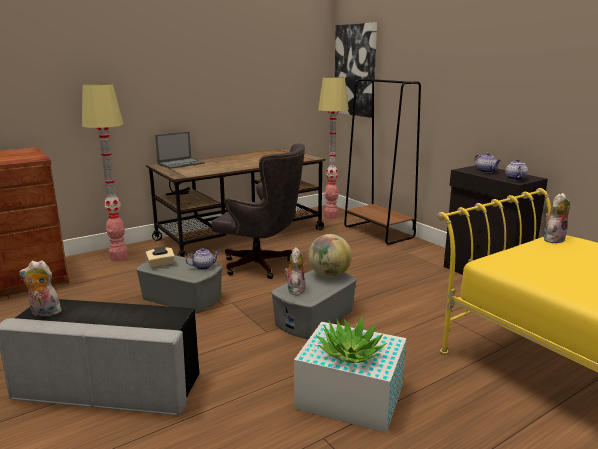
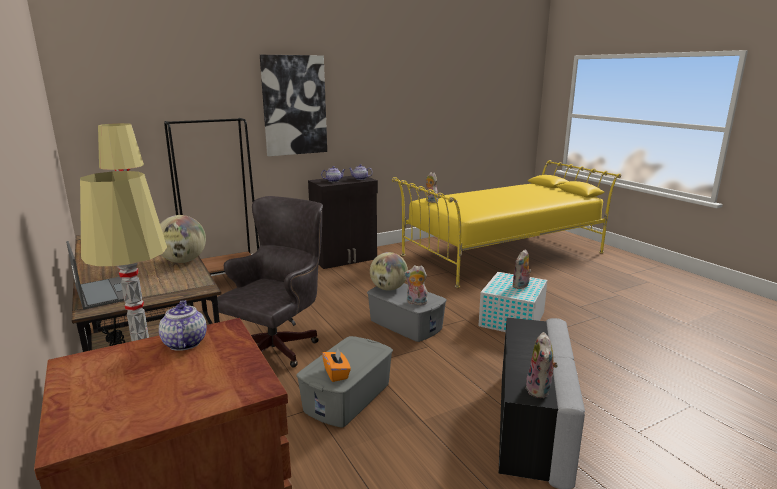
camera: 85 degrees left, 0 degrees up
(161, 265) = (336, 373): beige tissue box -> orange tissue box
(204, 267) = (351, 345): teapot -> teapot (184, 343)
(232, 168) = (183, 261): none -> globe
(350, 353) = (521, 286): potted plant -> plush toy
(355, 70) = (109, 113): picture -> picture (294, 105)

